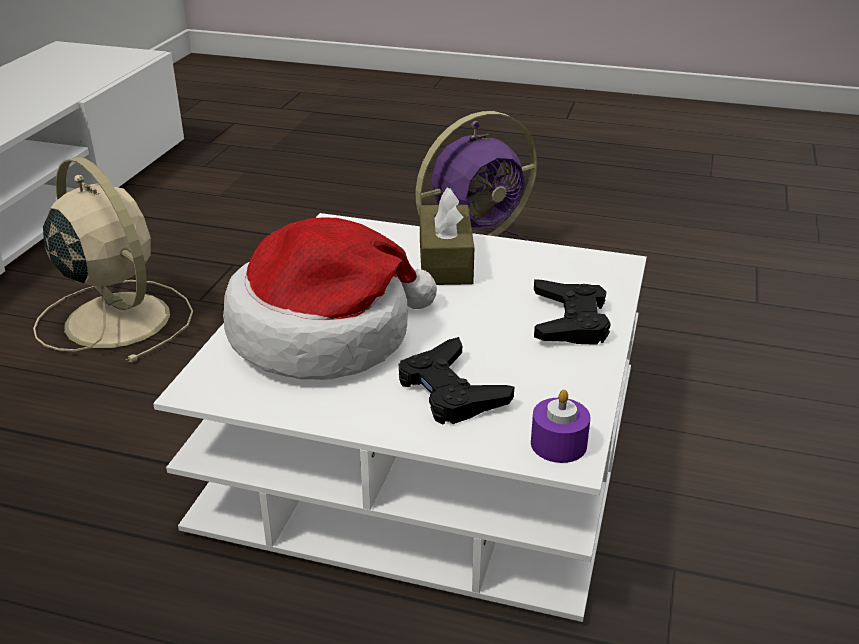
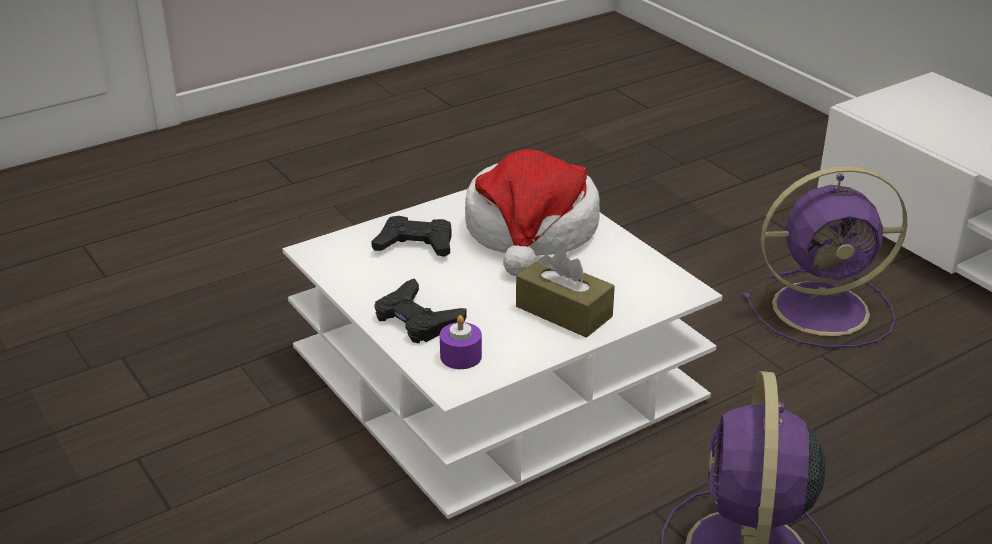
camera: 130 degrees right, 0 degrees up
(115, 318) = (825, 308): beige fan -> purple fan
(558, 444) = (326, 253): purple candle -> purple candle (461, 356)

